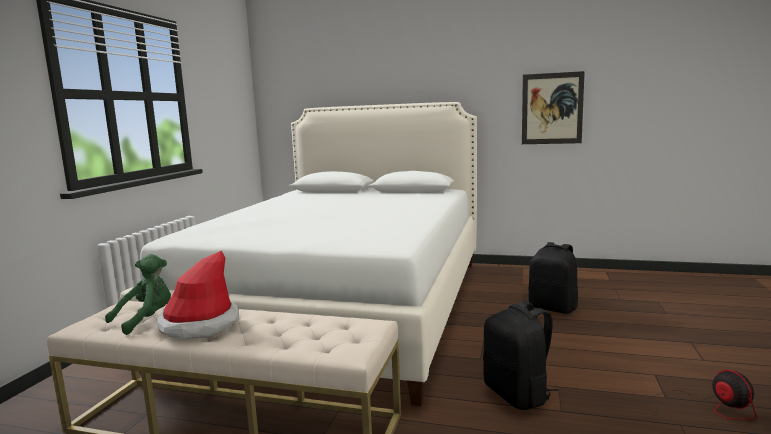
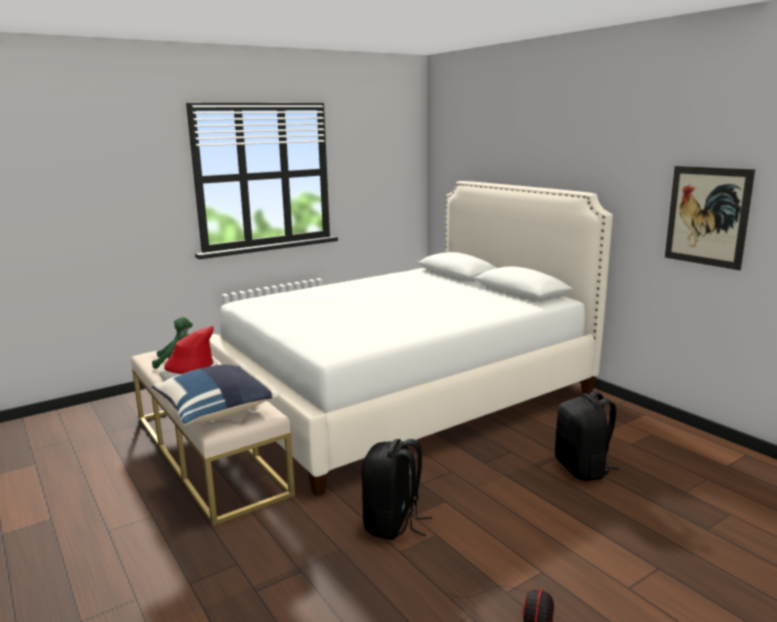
camera: 40 degrees right, 5 degrees up
(317, 341) = (217, 412): none -> blue pillow

